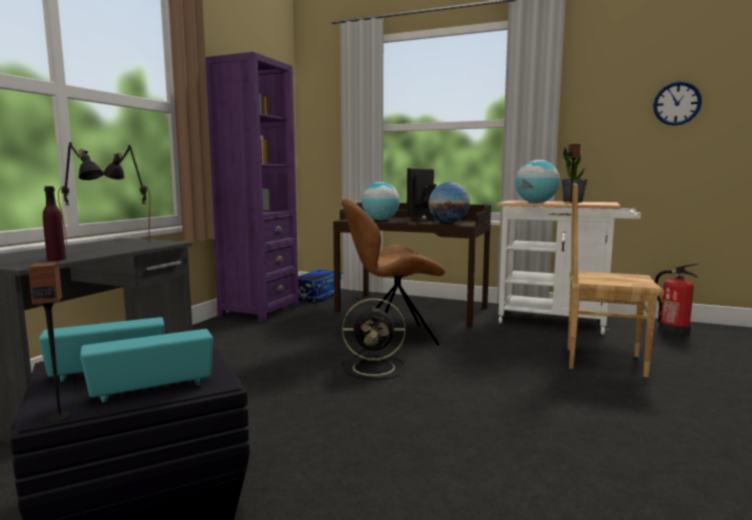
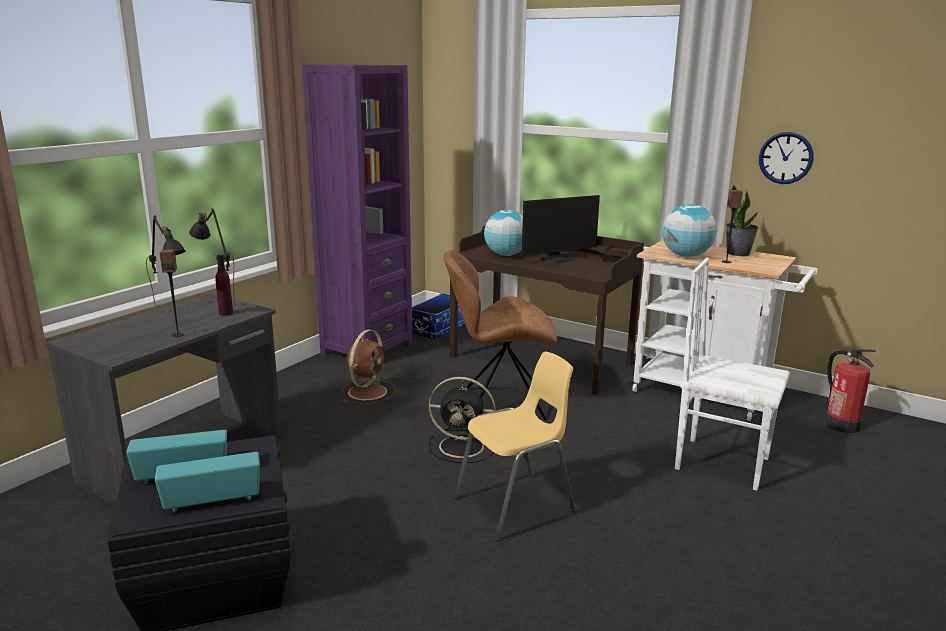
camera: 10 degrees right, 10 degrees up
(56, 259) = (144, 345): purple bottle -> purple bottle (226, 313)
(60, 417) = (141, 524): speaker -> speaker (178, 335)
(270, 337) = (368, 391): none -> brown fan
(423, 220) = (557, 258): monitor -> monitor turned 150 degrees counterclockwise
(448, 223) = (580, 270): globe -> none
(448, 406) = (516, 505): none -> yellow chair
(603, 361) = (721, 462): brown chair -> white chair
(677, 103) = (889, 135): wall clock -> wall clock (785, 158)

